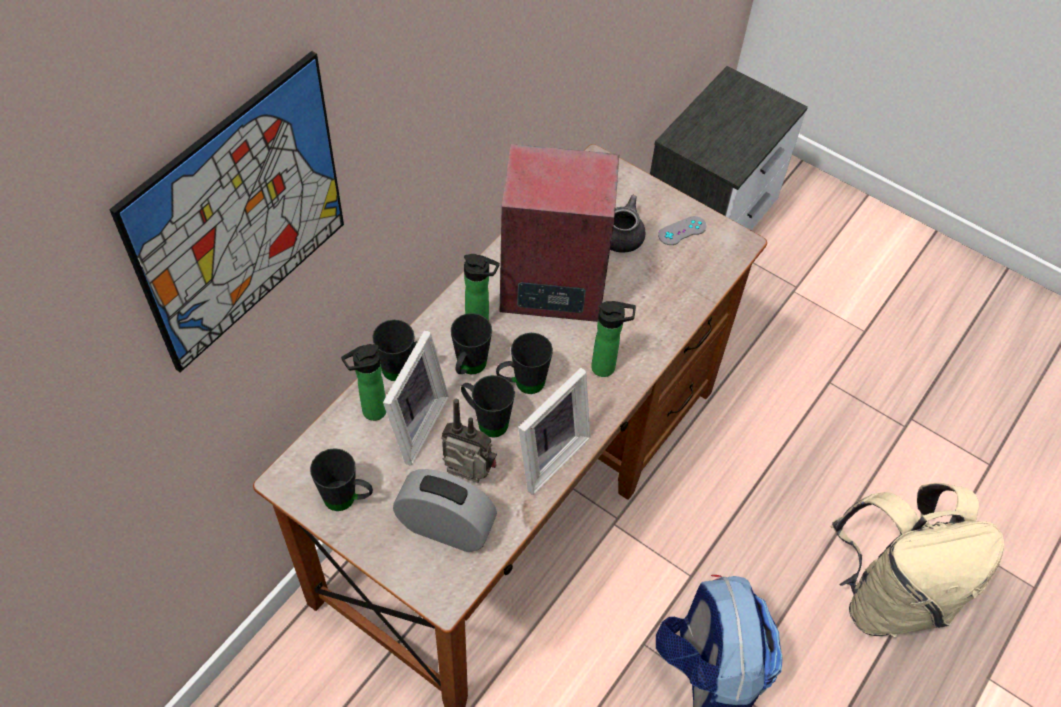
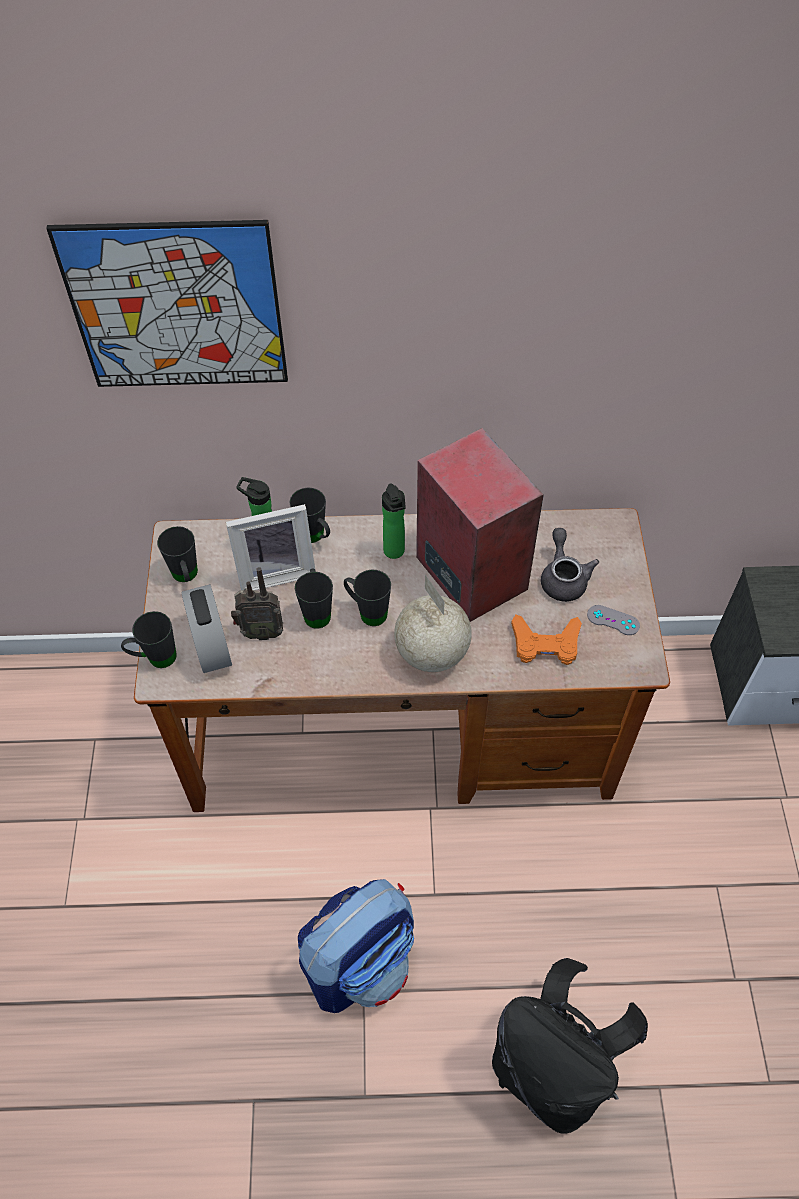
camera: 55 degrees right, 0 degrees up
(467, 478) = (261, 631): radio -> radio turned 105 degrees clockwise
(468, 369) = (350, 572): black mug -> black mug (155, 658)
(546, 454) = (322, 665): picture frame -> none
(607, 368) = (431, 654): bottle -> globe
(665, 287) = (545, 644): none -> orange game controller
(888, 594) = (553, 1066): beige backpack -> black backpack

